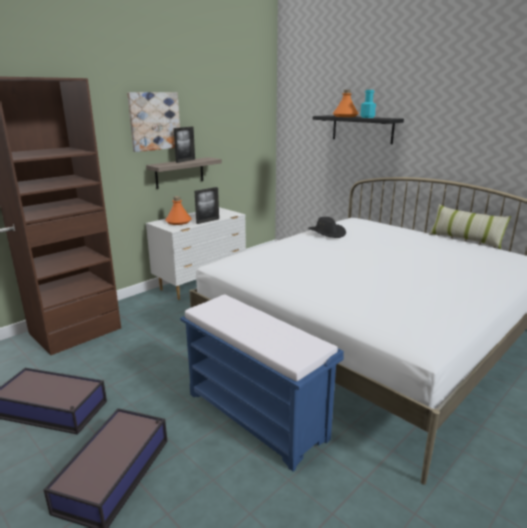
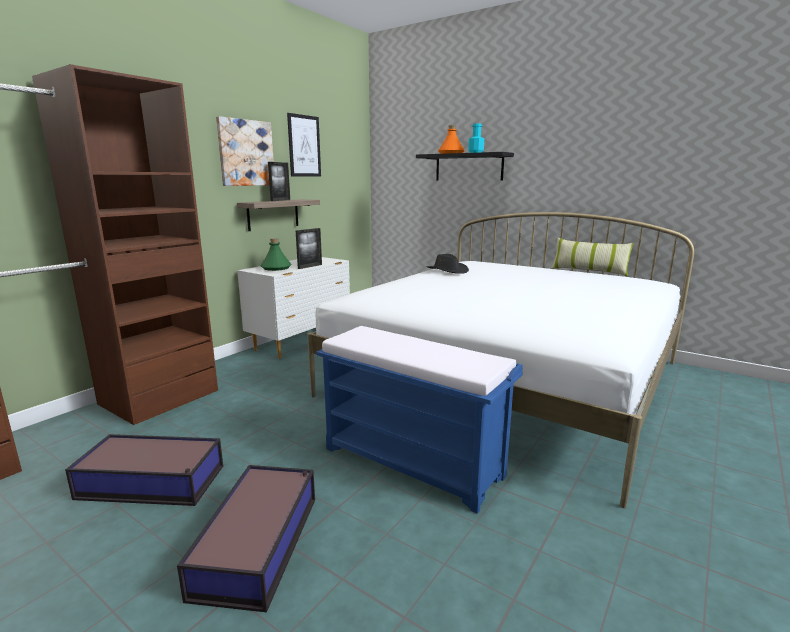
camera: 10 degrees left, 5 degrees down
(178, 222) = (276, 268): orange bottle -> green bottle
(210, 109) = (304, 146): none -> picture

